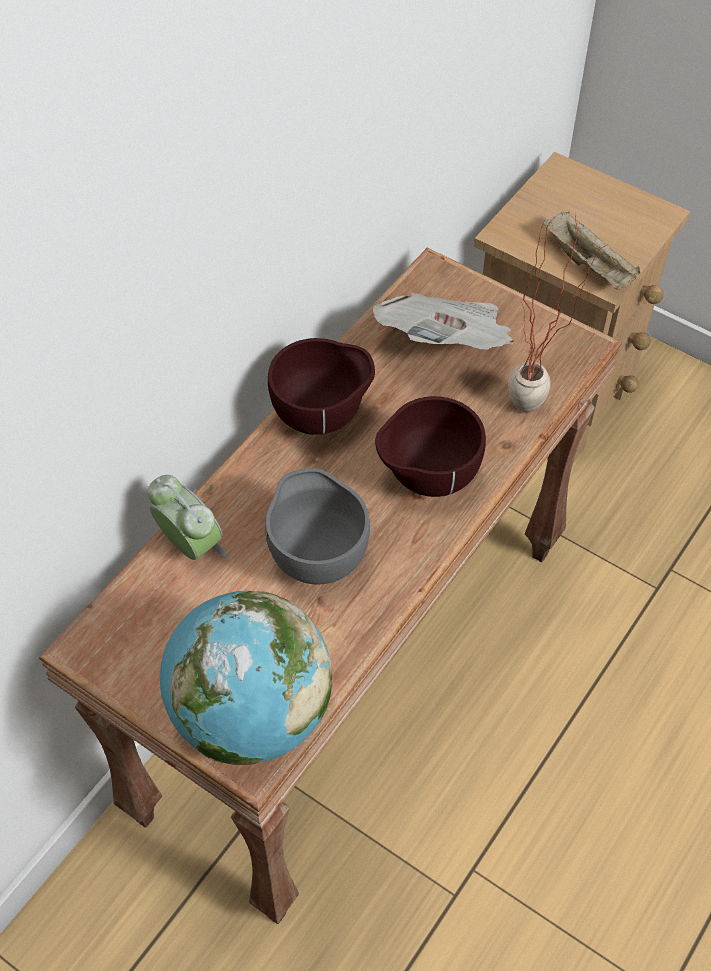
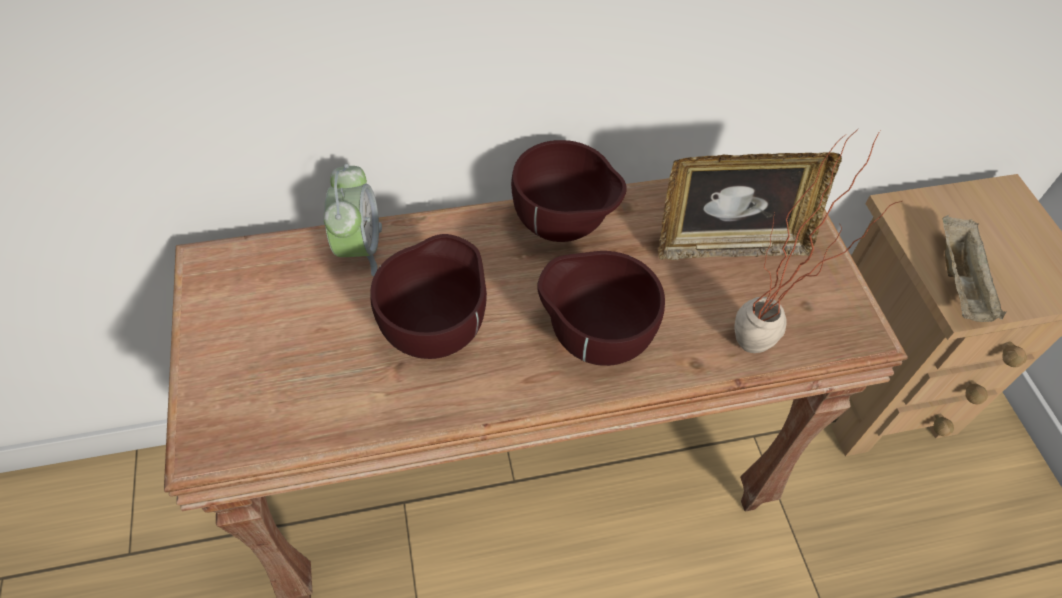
camera: 40 degrees right, 0 degrees up
(251, 714) = (246, 409): globe -> none
(317, 557) = (437, 330): grey bowl -> brown bowl
(446, 345) = (730, 245): newspaper -> picture frame

